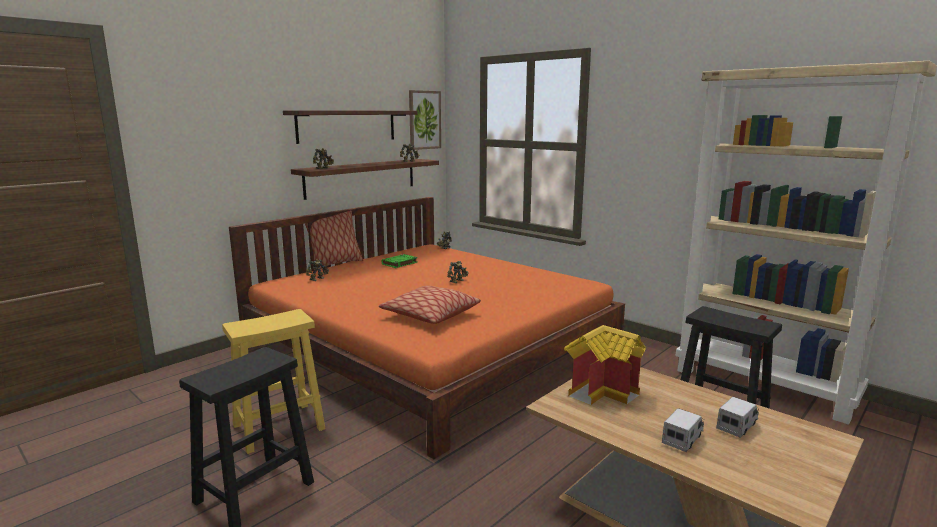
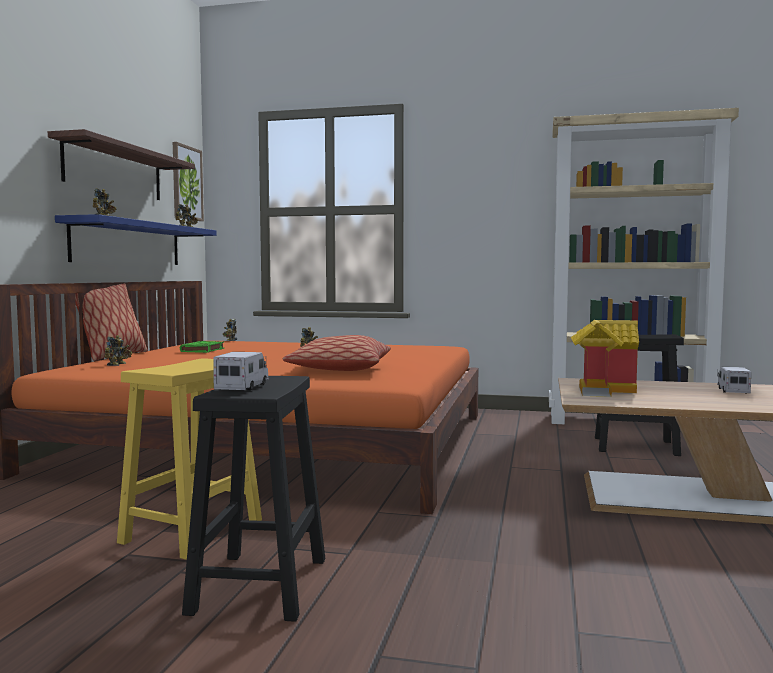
camera: 30 degrees left, 10 degrees down
(361, 178) = (128, 244): brown shelf -> blue shelf
(682, 439) = (716, 400): toy truck -> toy truck (242, 387)

